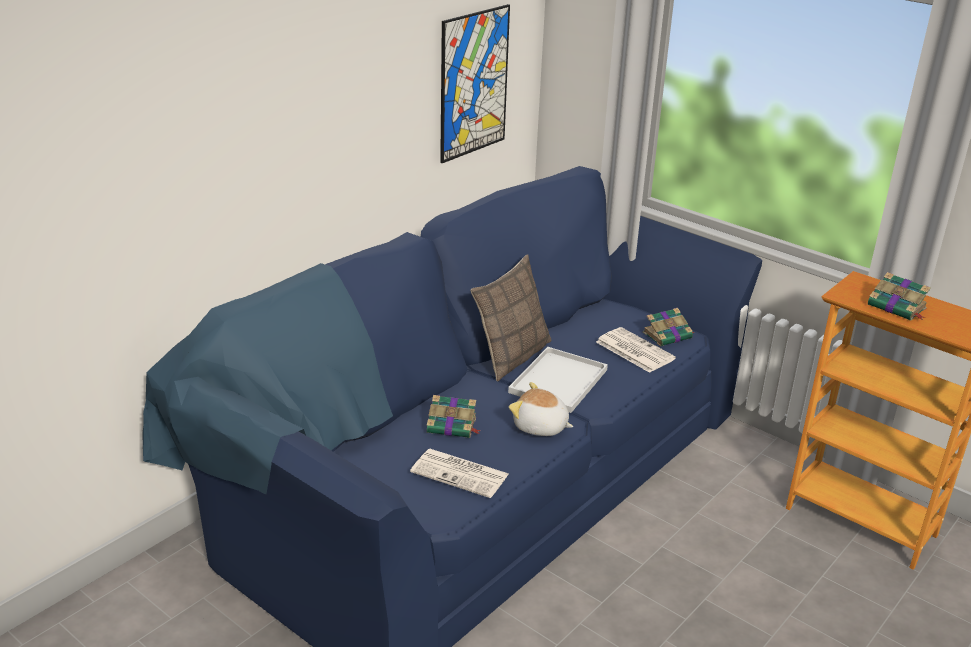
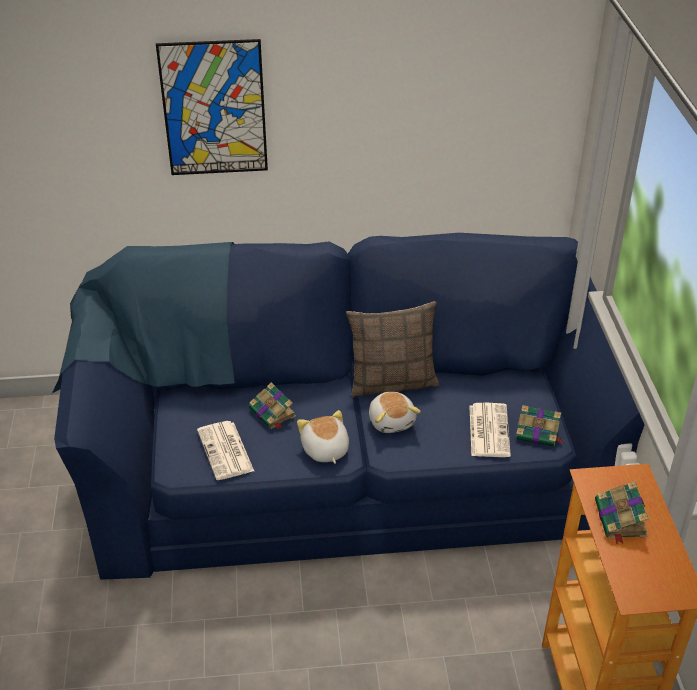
camera: 45 degrees right, 10 degrees up
(474, 83) = (477, 126): picture -> picture (214, 109)
(558, 380) = (392, 421): white tray -> plush toy

